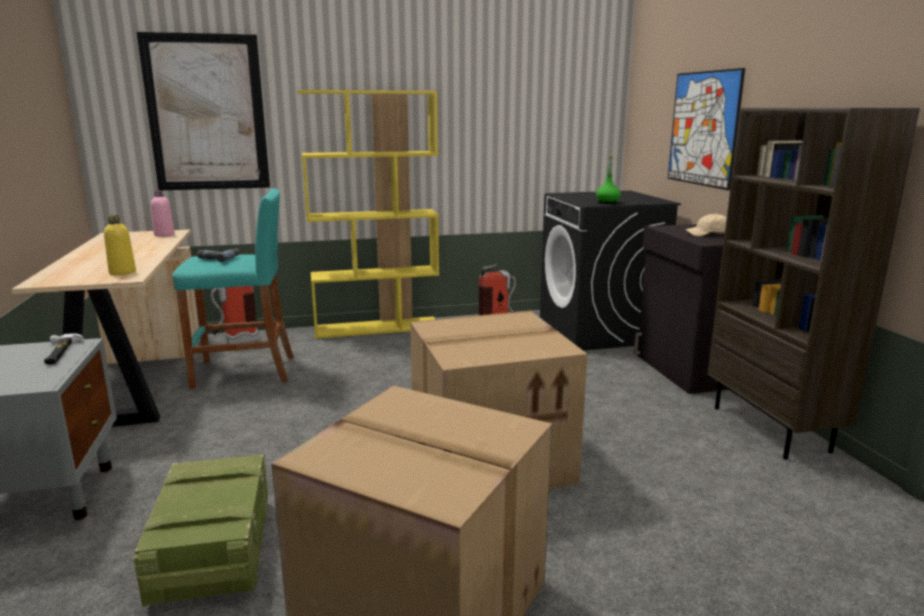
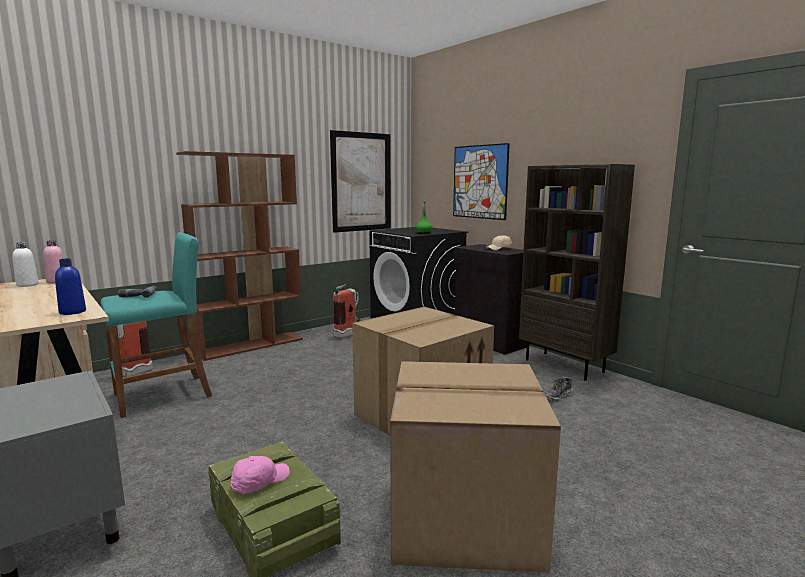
camera: 25 degrees left, 5 degrees down
(60, 352) = (64, 387): hammer -> none
(122, 272) = (72, 312): yellow bottle -> blue bottle
(136, 236) = (27, 285): none -> white bottle
(195, 495) = (259, 482): none -> pink cap
(207, 113) = (91, 170): picture -> picture (361, 182)
(377, 327) = (251, 345): yellow bookcase -> brown bookcase
(714, 473) = (558, 396): none -> shoe

